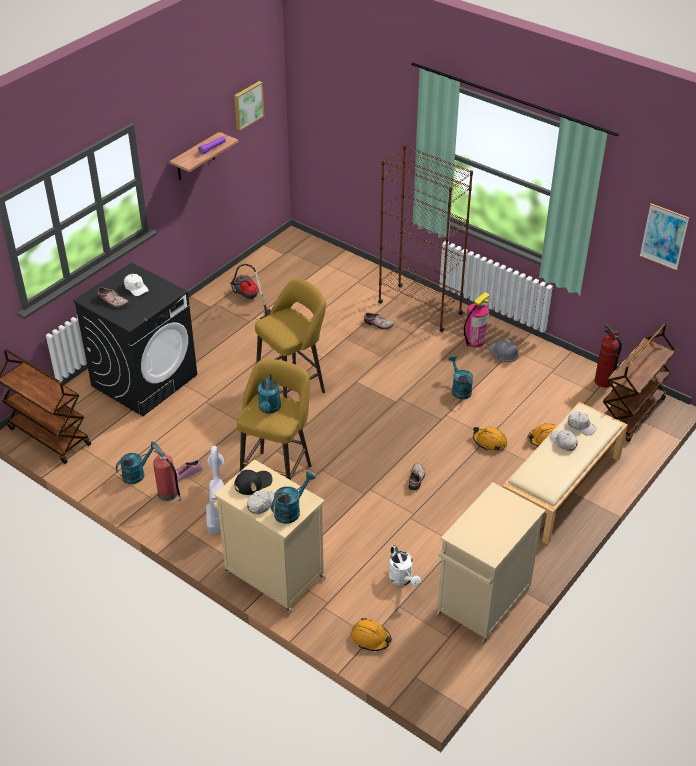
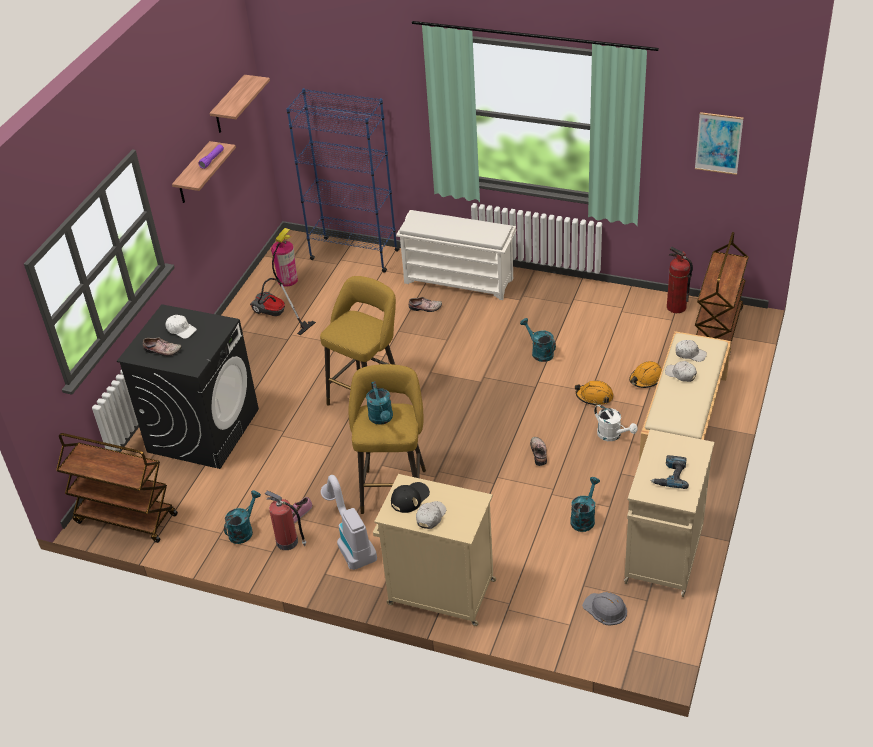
camera: 15 degrees left, 0 degrees up
(247, 105) = (229, 106): picture -> shelf
(291, 510) = (463, 514): turquoise watering can -> turquoise watering can (584, 518)
(339, 262) = (354, 254): none -> blue bookcase
(371, 638) = (570, 625): orange hard hat -> none
(403, 579) = (574, 557): white watering can -> white watering can (612, 435)
(420, 308) = (460, 280): brown bookcase -> white shoe rack
(475, 340) = (531, 299): fire extinguisher -> fire extinguisher (287, 280)
(489, 528) = (670, 475): none -> power drill
(503, 352) = (565, 303): grey hard hat -> grey hard hat (605, 609)

